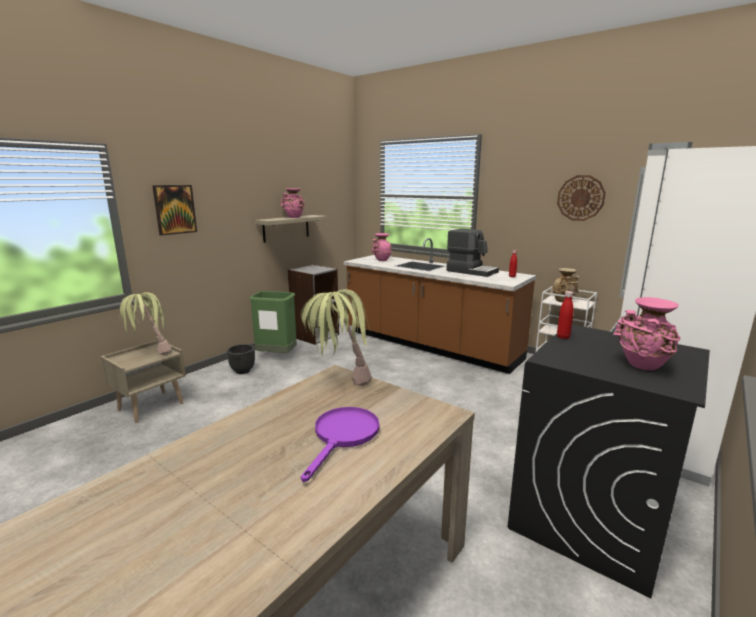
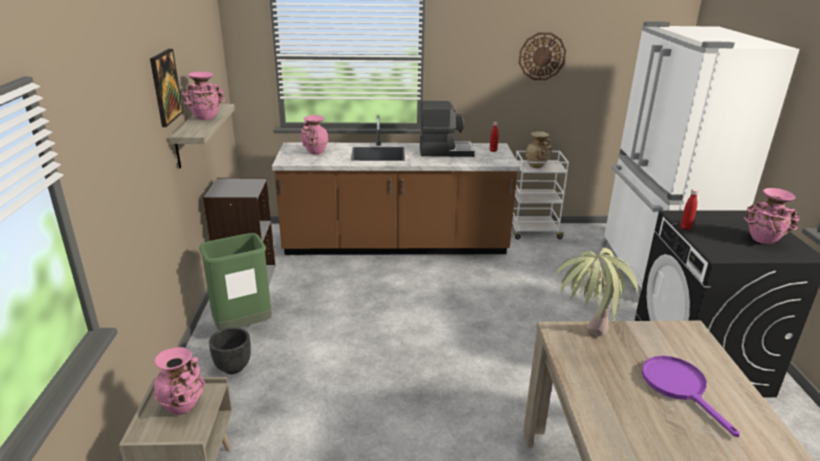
camera: 40 degrees left, 10 degrees up
(149, 354) = (184, 406): potted plant -> pink vase
(175, 209) = (108, 160): picture -> picture (165, 87)

